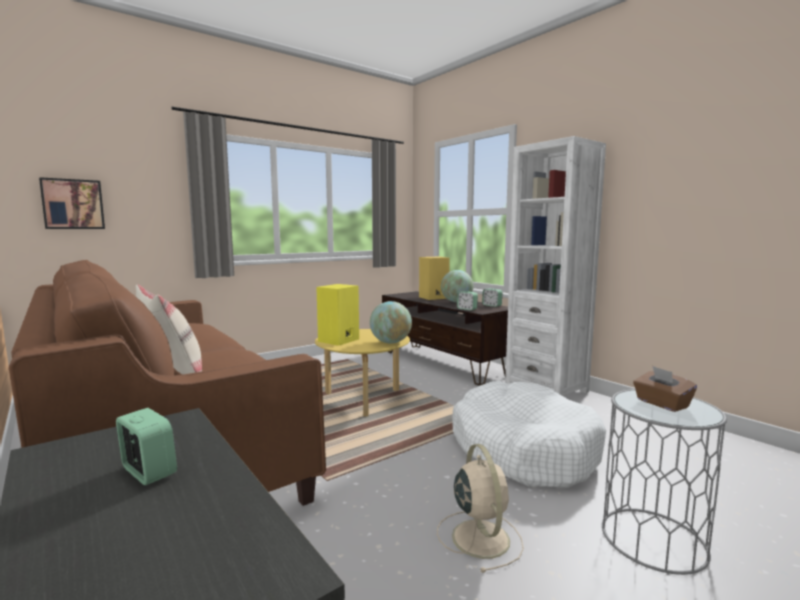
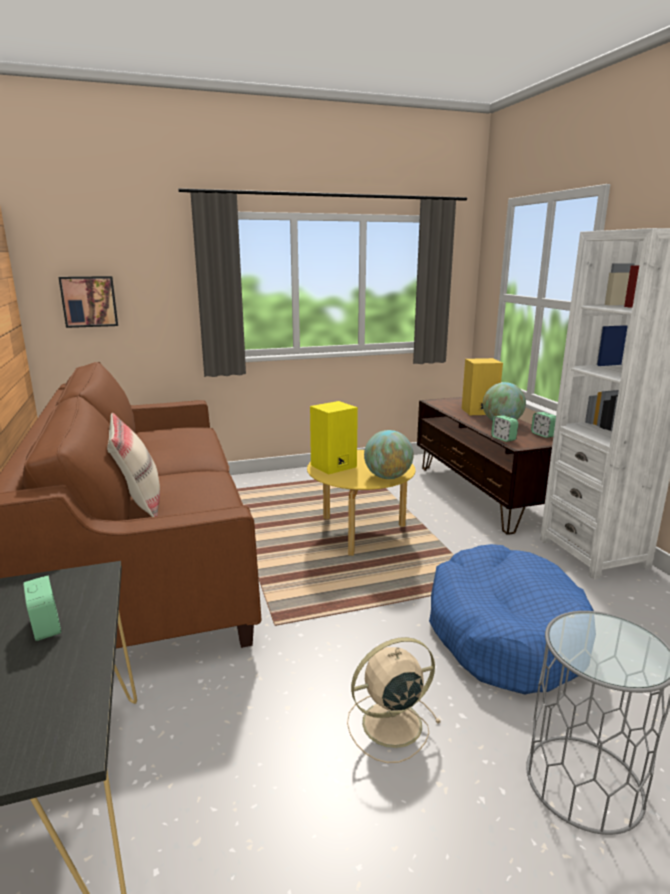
camera: 20 degrees right, 10 degrees up
(479, 536) = (389, 724): beige fan -> beige fan turned 120 degrees counterclockwise
(523, 449) = (504, 633): white dog bed -> blue dog bed
(661, 404) = (606, 642): brown tissue box -> none

